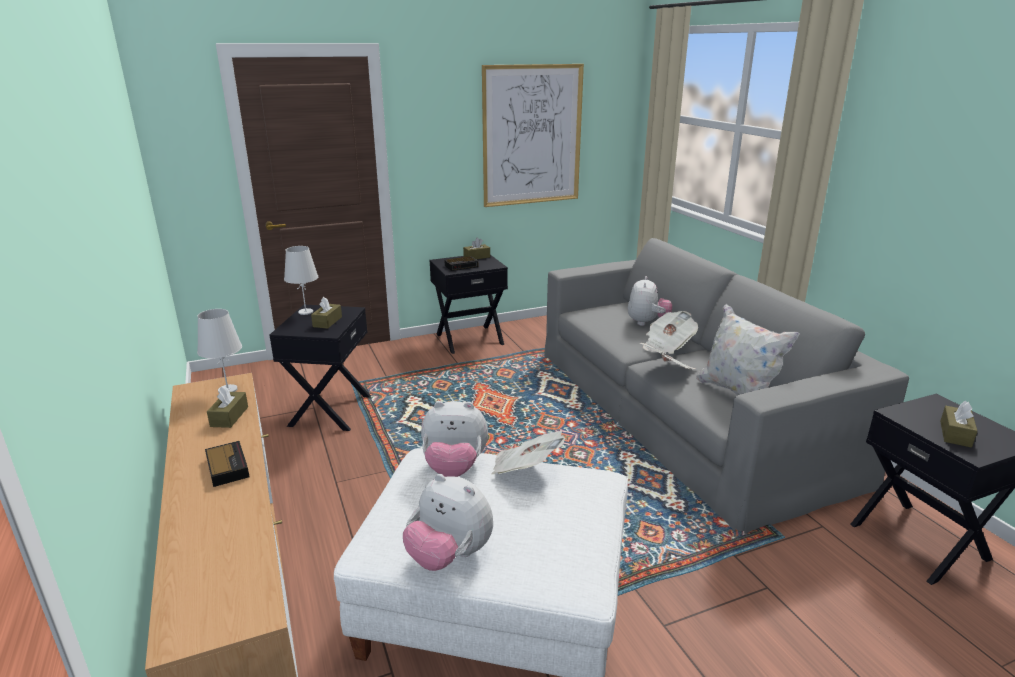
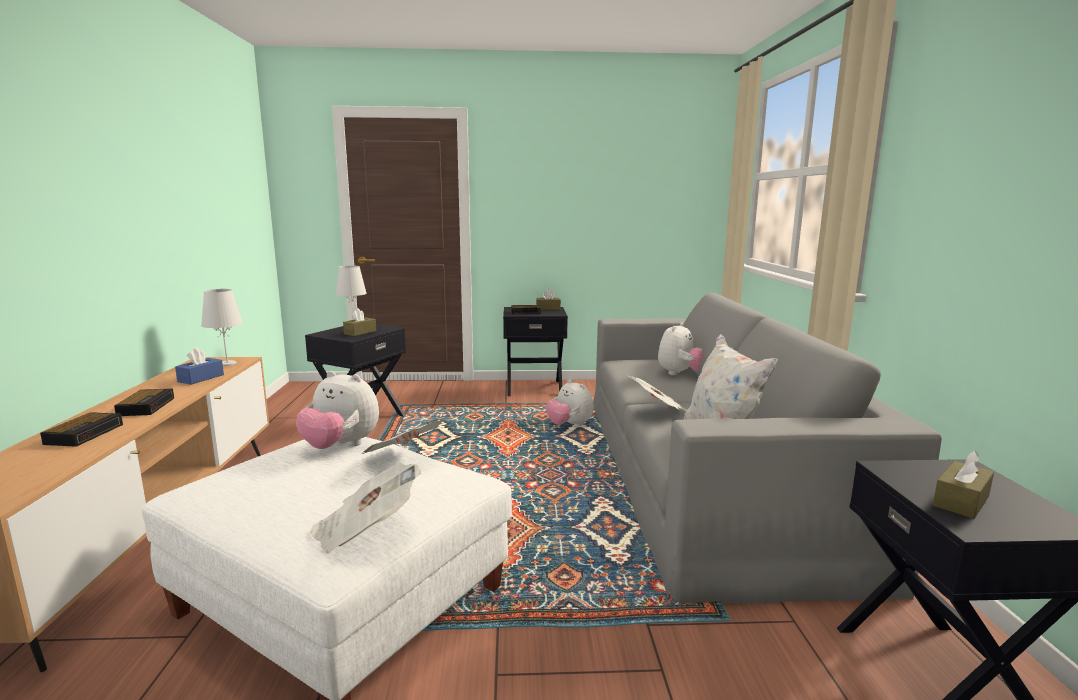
camera: 20 degrees right, 10 degrees down
(216, 516) = (86, 433): none -> alarm clock
(229, 416) = (201, 378): brown tissue box -> blue tissue box
(449, 556) = (240, 510): plush toy -> plush toy (569, 425)
(532, 136) = (612, 197): picture -> none
(667, 345) = (684, 393): newspaper -> newspaper (366, 531)

